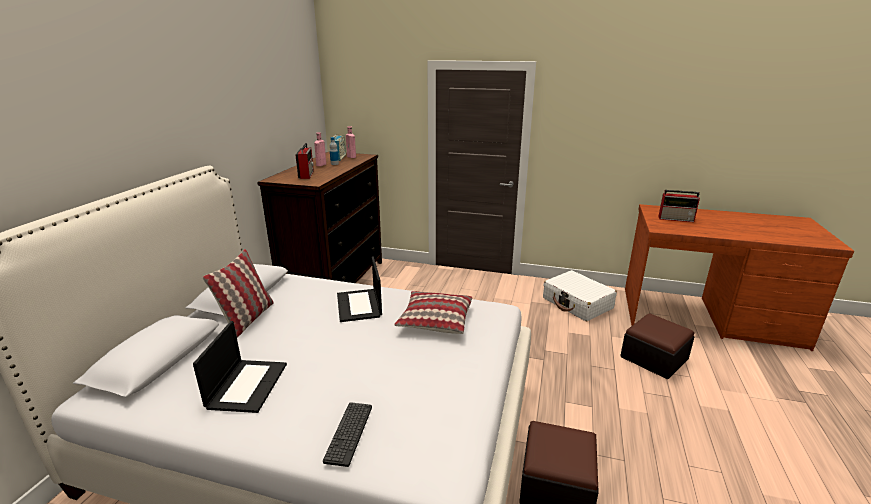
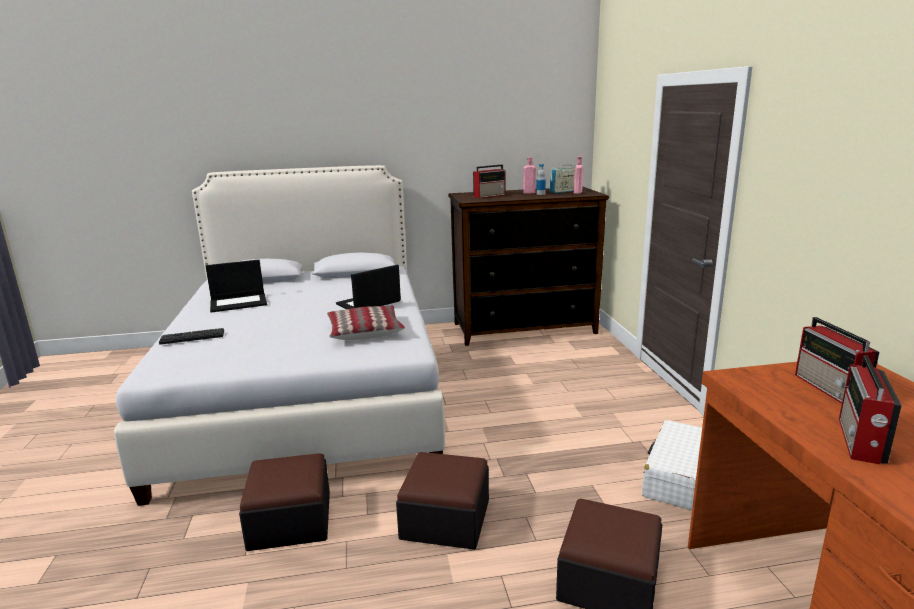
camera: 65 degrees right, 5 degrees down
(247, 319) = (321, 282): pillow -> none
(583, 398) = (445, 519): none -> ottoman
(727, 230) = (860, 441): none -> radio

